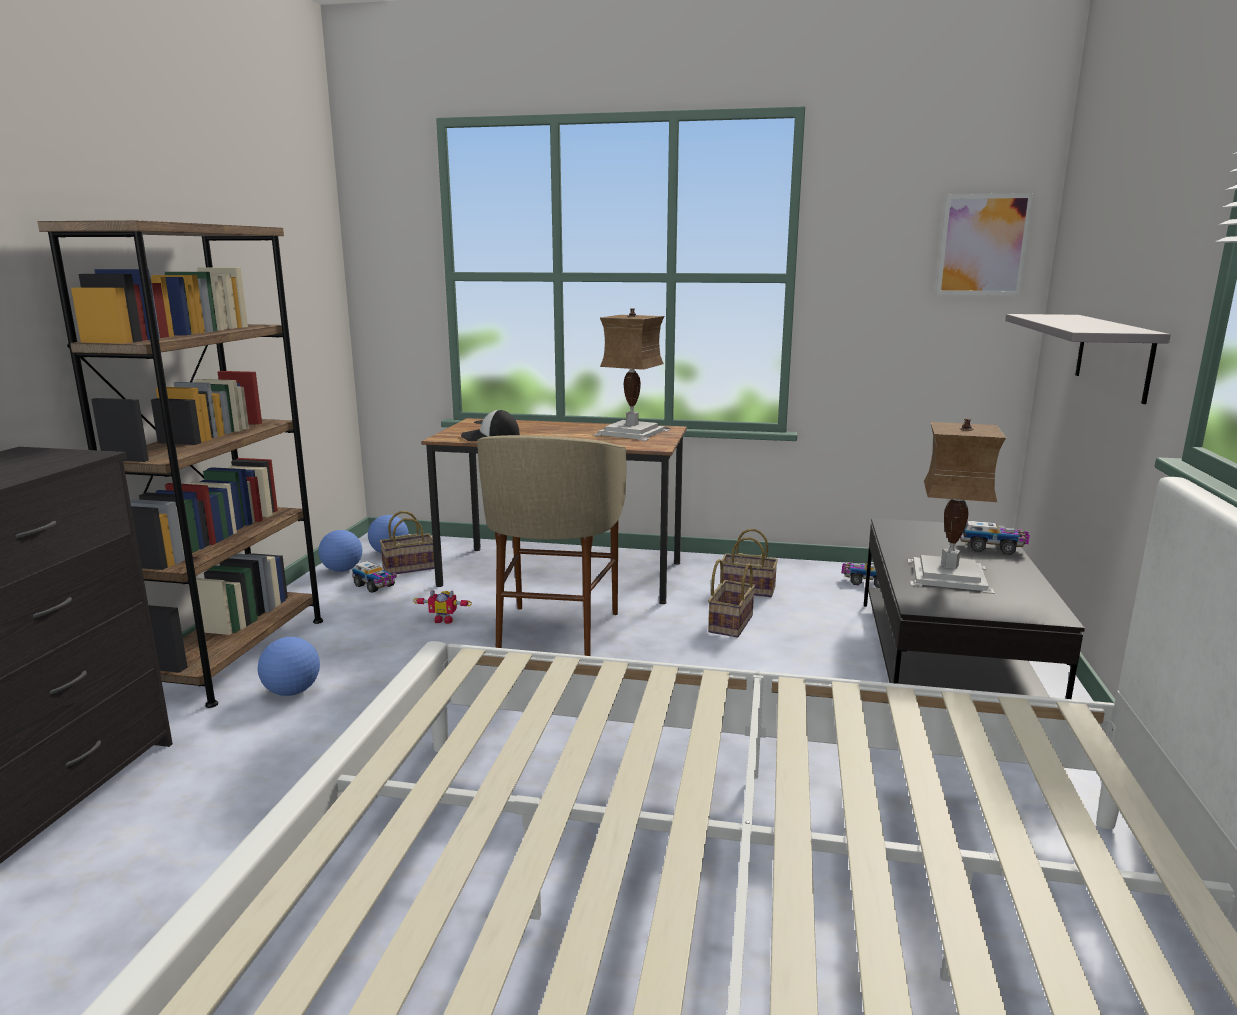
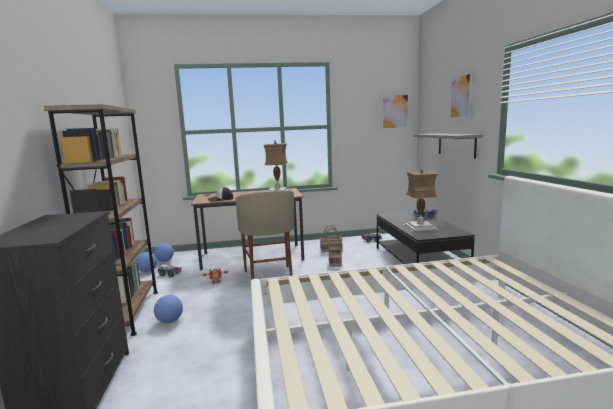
camera: 20 degrees left, 5 degrees down
(410, 567) = (180, 265): basket -> none
(1141, 212) = (460, 96): none -> picture

